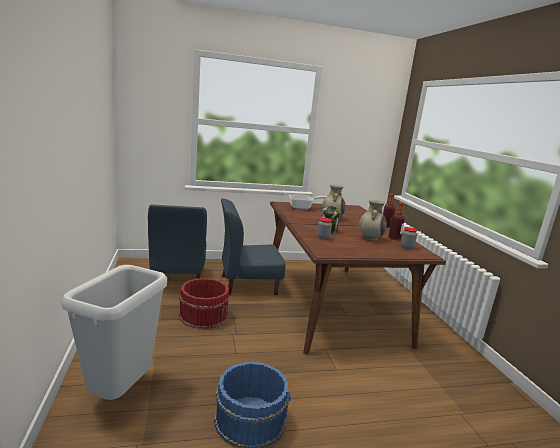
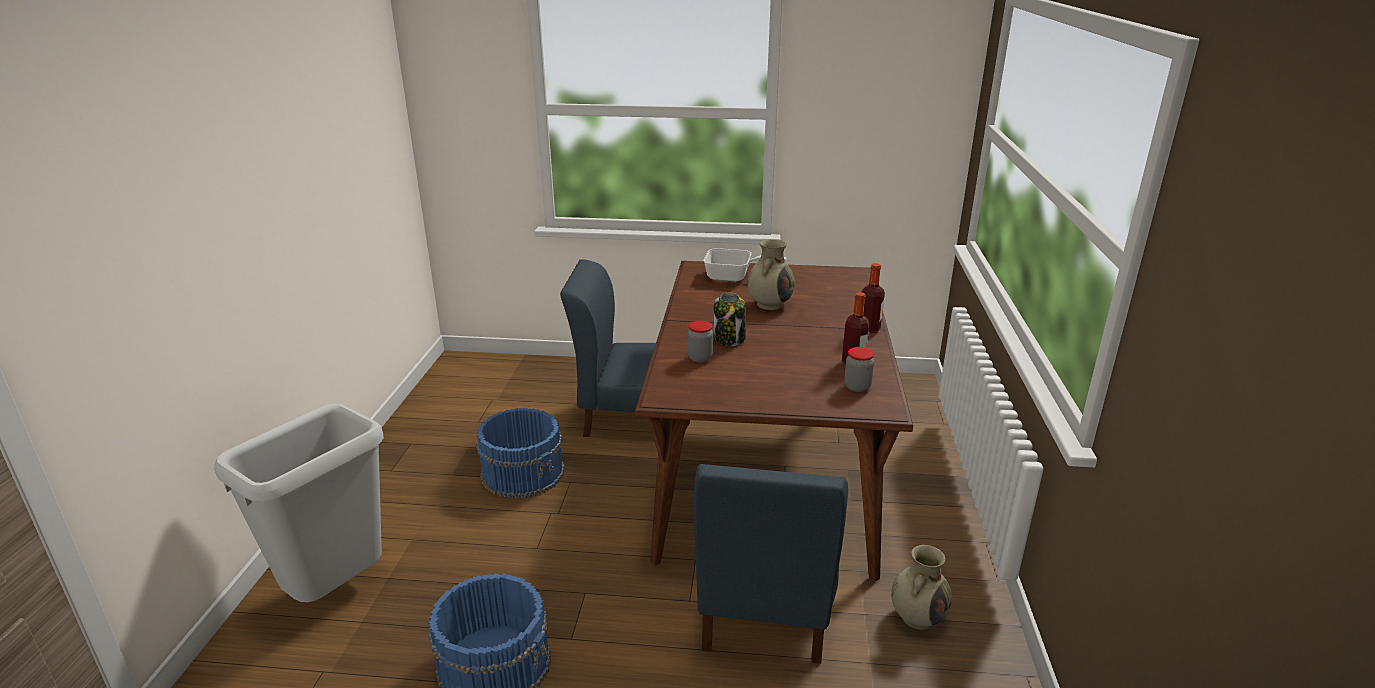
camera: 20 degrees right, 10 degrees up
(177, 279) = (517, 398): blue chair -> blue chair (764, 609)
(204, 315) = (523, 472): red bucket -> blue bucket
(370, 238) = (799, 360): beige vase -> beige vase (917, 617)

